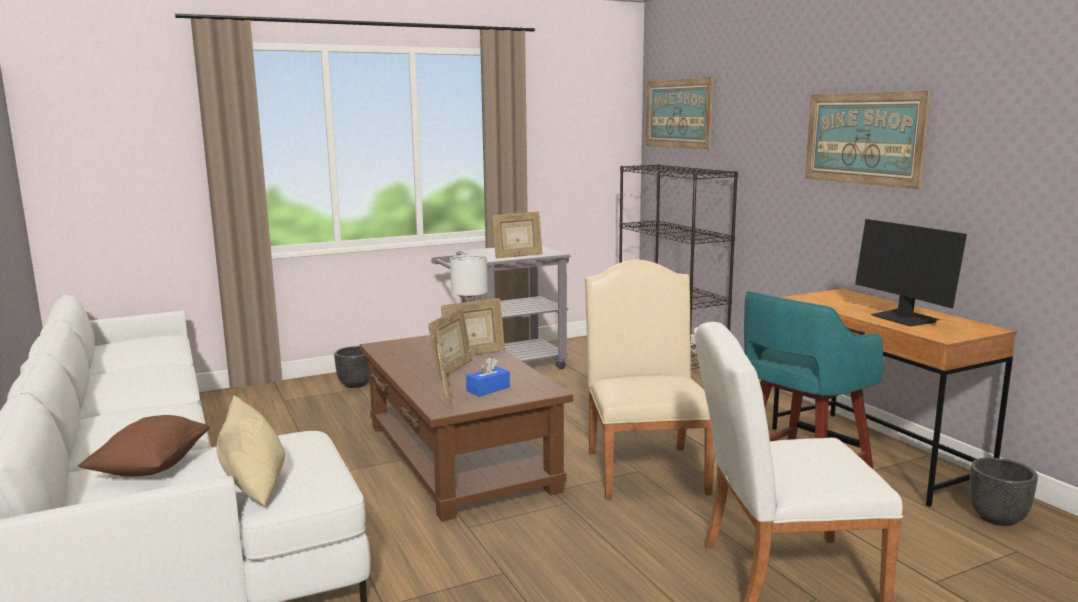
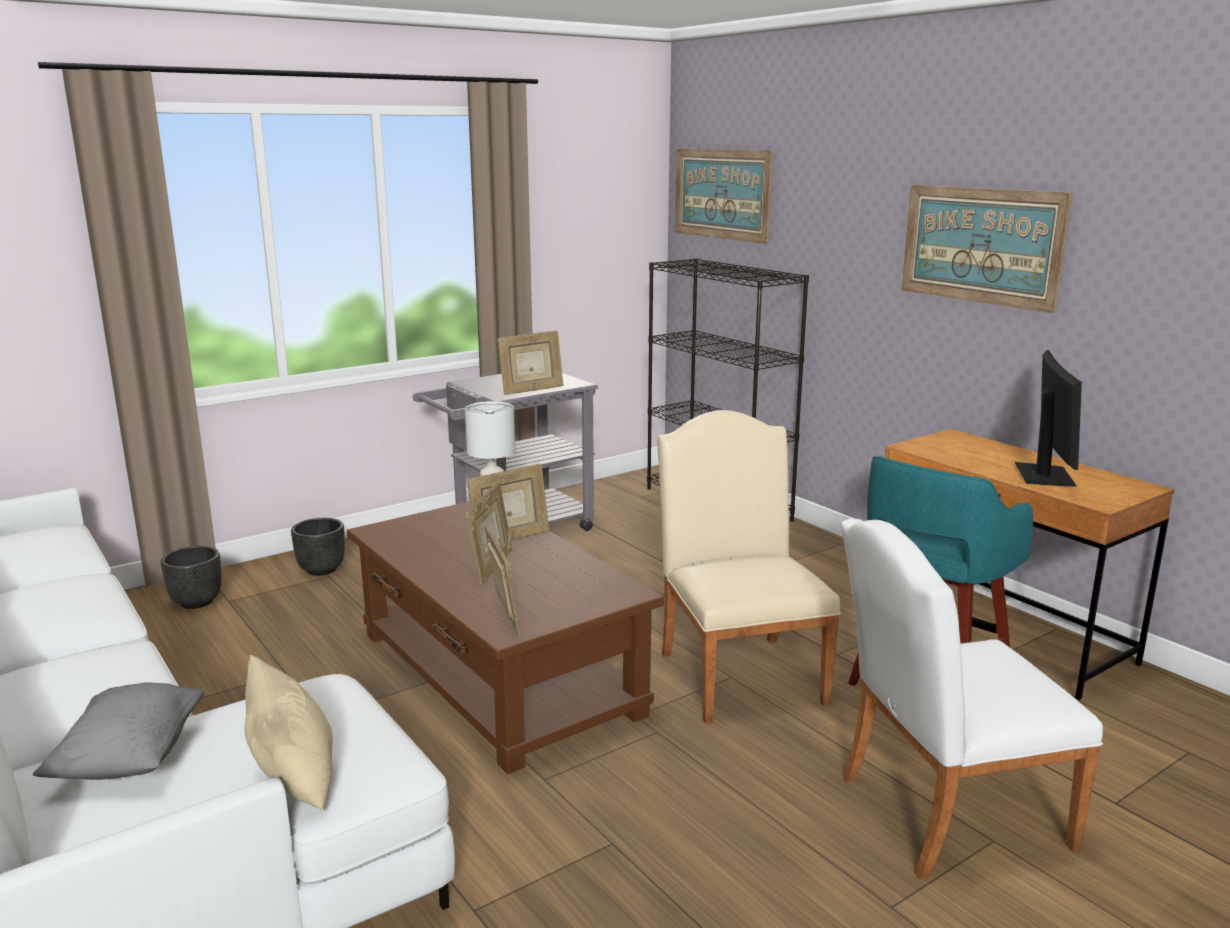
camera: 10 degrees left, 5 degrees up
(151, 467) = (130, 759): brown pillow -> grey pillow
(488, 389) = (552, 595): blue tissue box -> none
(904, 319) = (1044, 476): monitor -> monitor turned 135 degrees counterclockwise
(998, 518) = (1156, 709): black planter -> black planter (197, 602)

